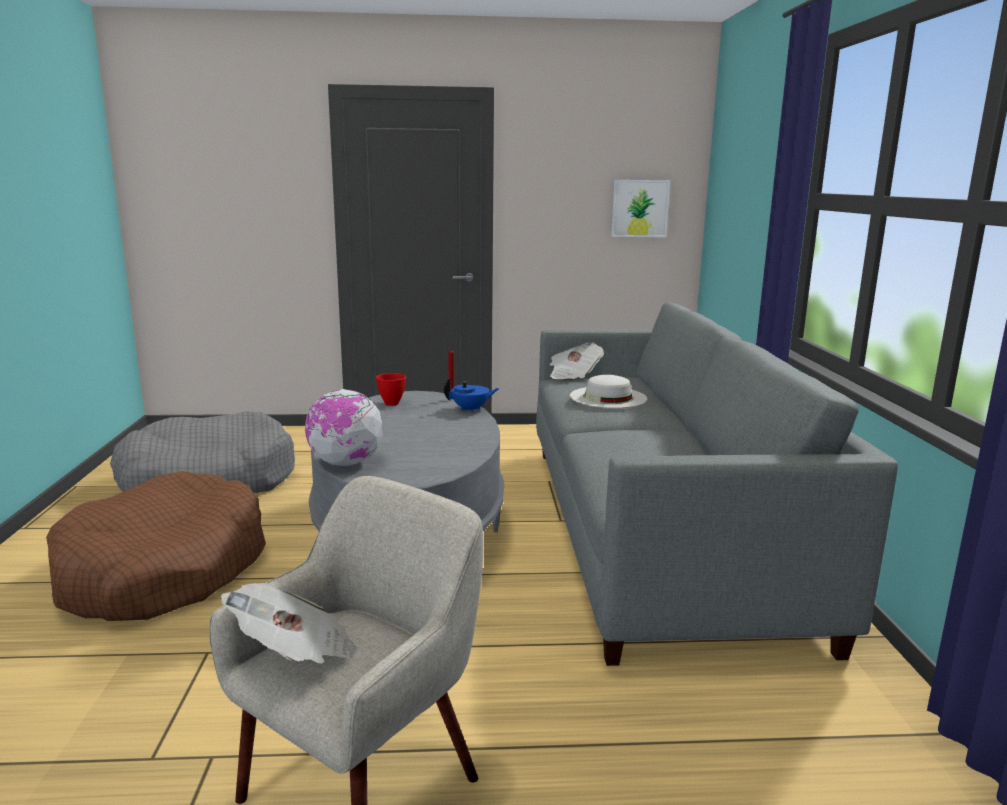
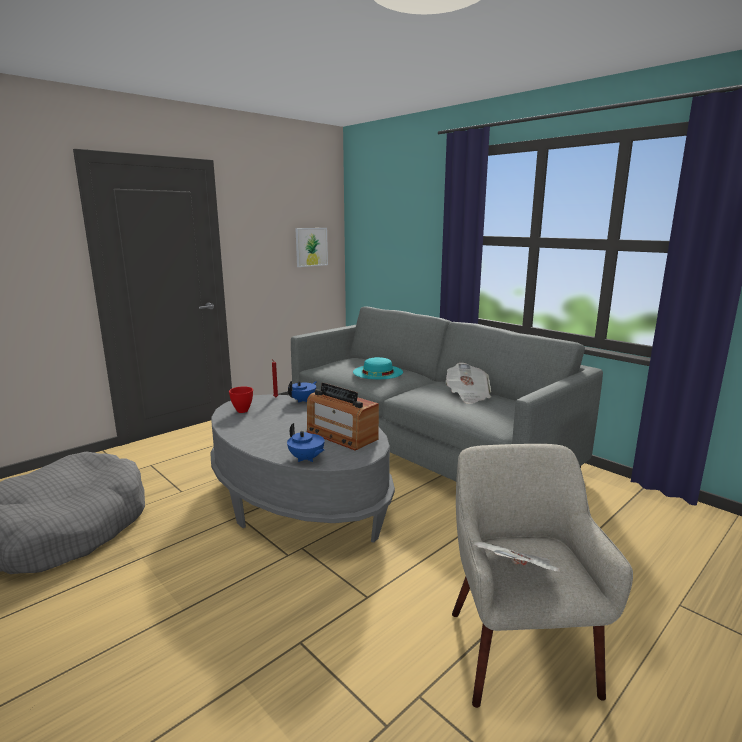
camera: 40 degrees left, 0 degrees up
(163, 570) = (156, 611): brown dog bed -> none
(345, 463) = (306, 459): globe -> blue teapot
(427, 453) = (341, 435): none -> radio
(573, 374) = (320, 363): newspaper -> newspaper (467, 395)
(608, 397) = (378, 372): white hat -> turquoise hat

